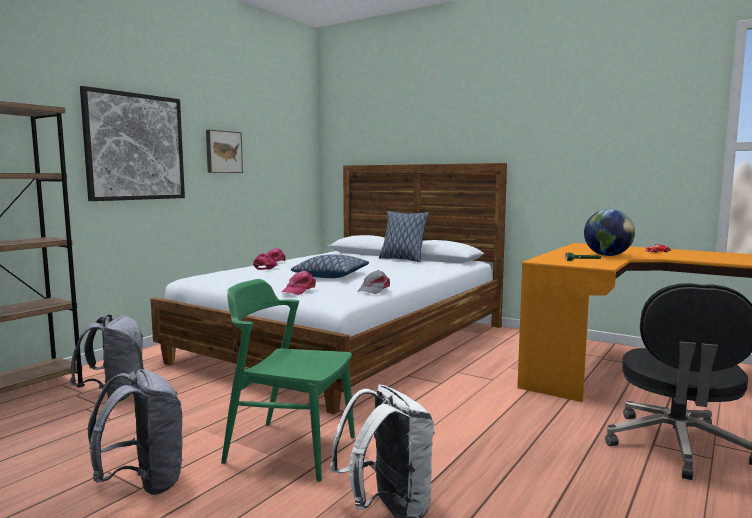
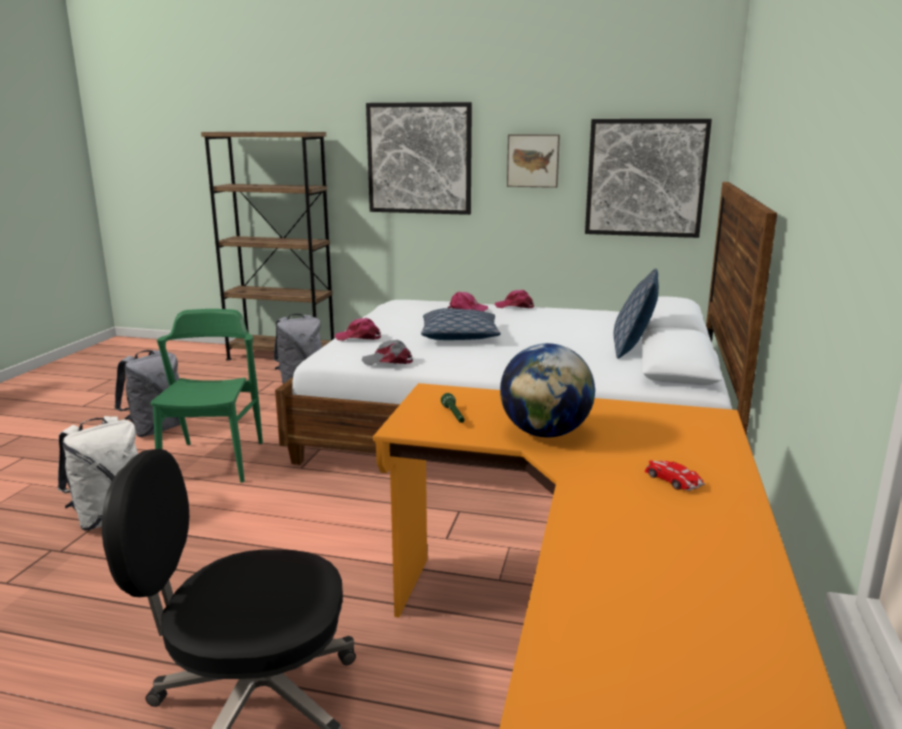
camera: 70 degrees right, 10 degrees up
(285, 166) = (645, 178): none -> picture

